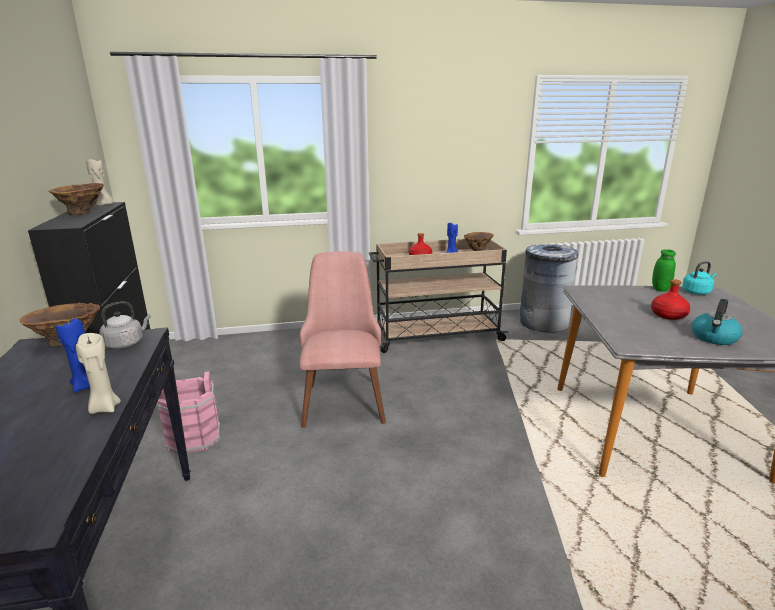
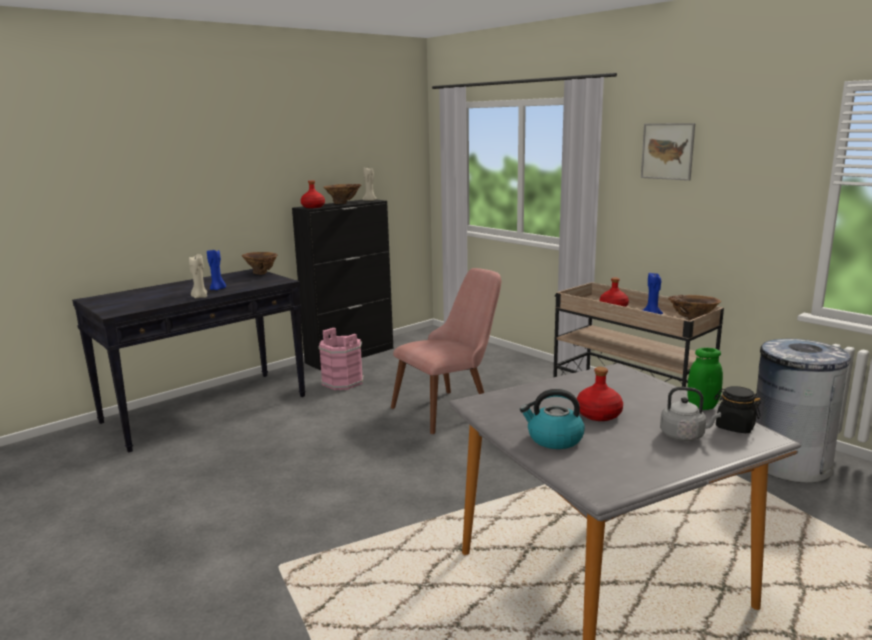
camera: 60 degrees right, 5 degrees down
(66, 223) = (313, 207): none -> red bottle
(126, 343) = (269, 281): grey kettle -> grey kettle (684, 436)
(417, 126) = (667, 151): none -> picture
(697, 292) = (734, 427): turquoise kettle -> black jar

